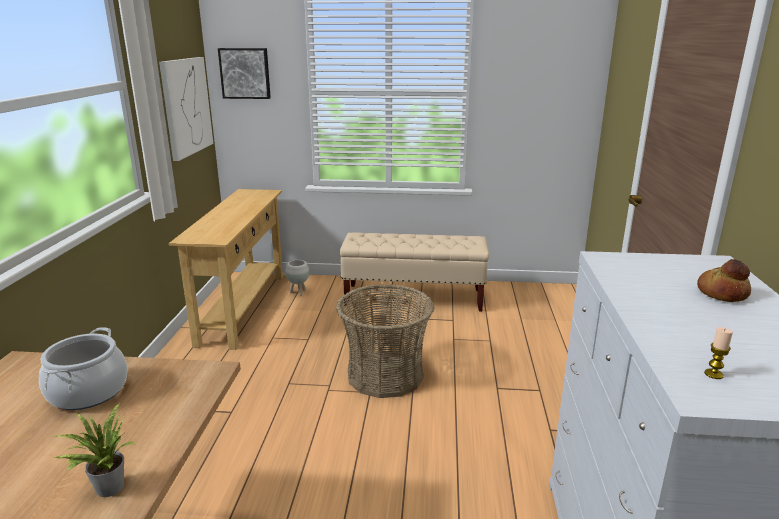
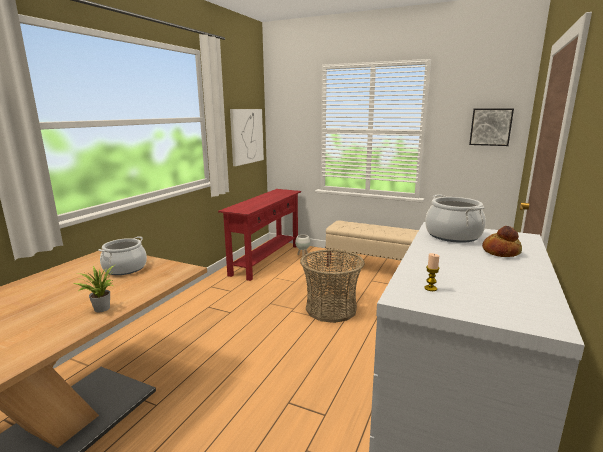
camera: 20 degrees right, 5 degrees down
(242, 308) = (265, 259): beige console table -> red console table
(245, 73) = (285, 119): picture -> picture (490, 127)
(641, 272) = (453, 235): none -> cooking pot

